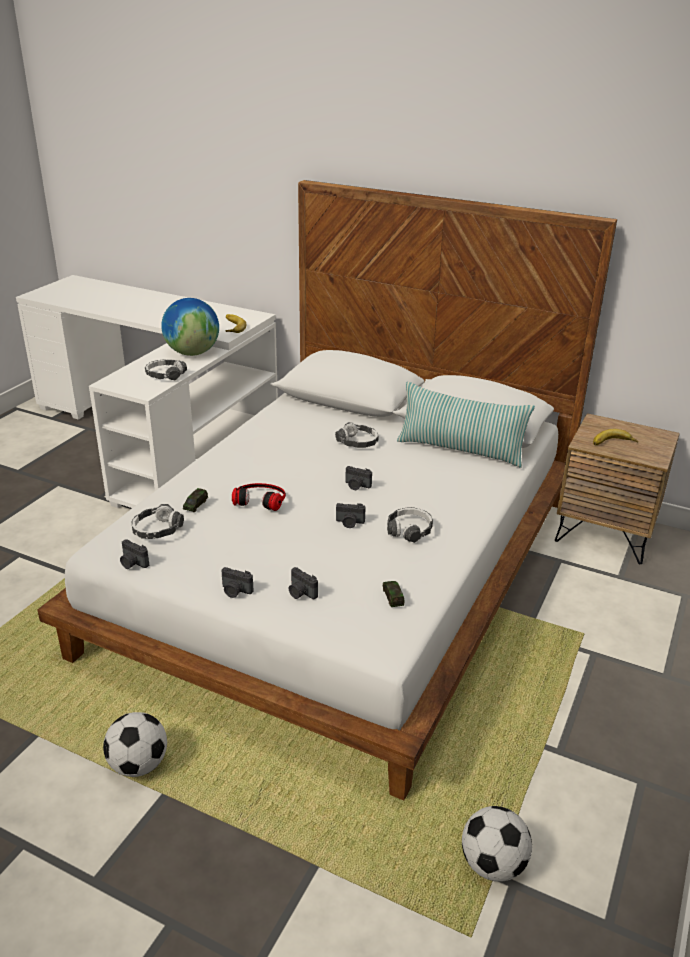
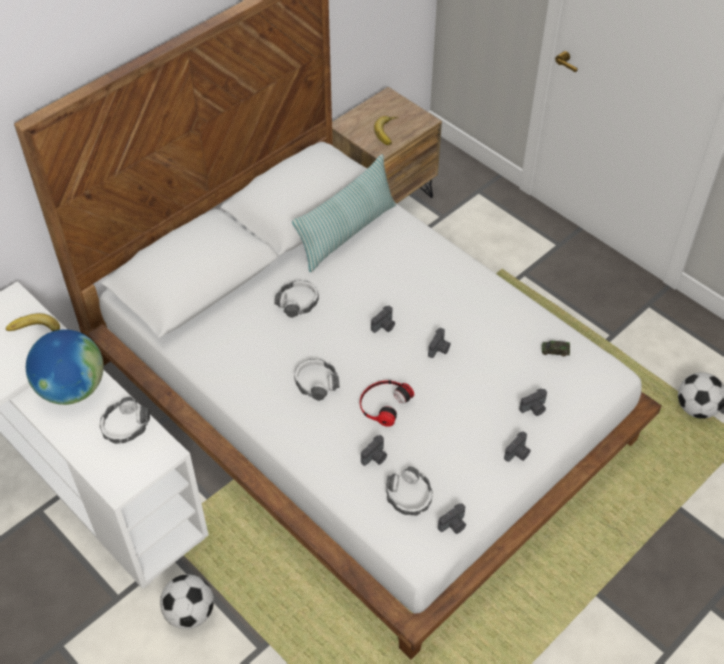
camera: 70 degrees left, 20 degrees up
(138, 765) = (562, 608): football -> football (190, 613)
(195, 505) = (375, 457): toy car -> camera
(409, 530) = (467, 311): headphones -> headphones (316, 383)

